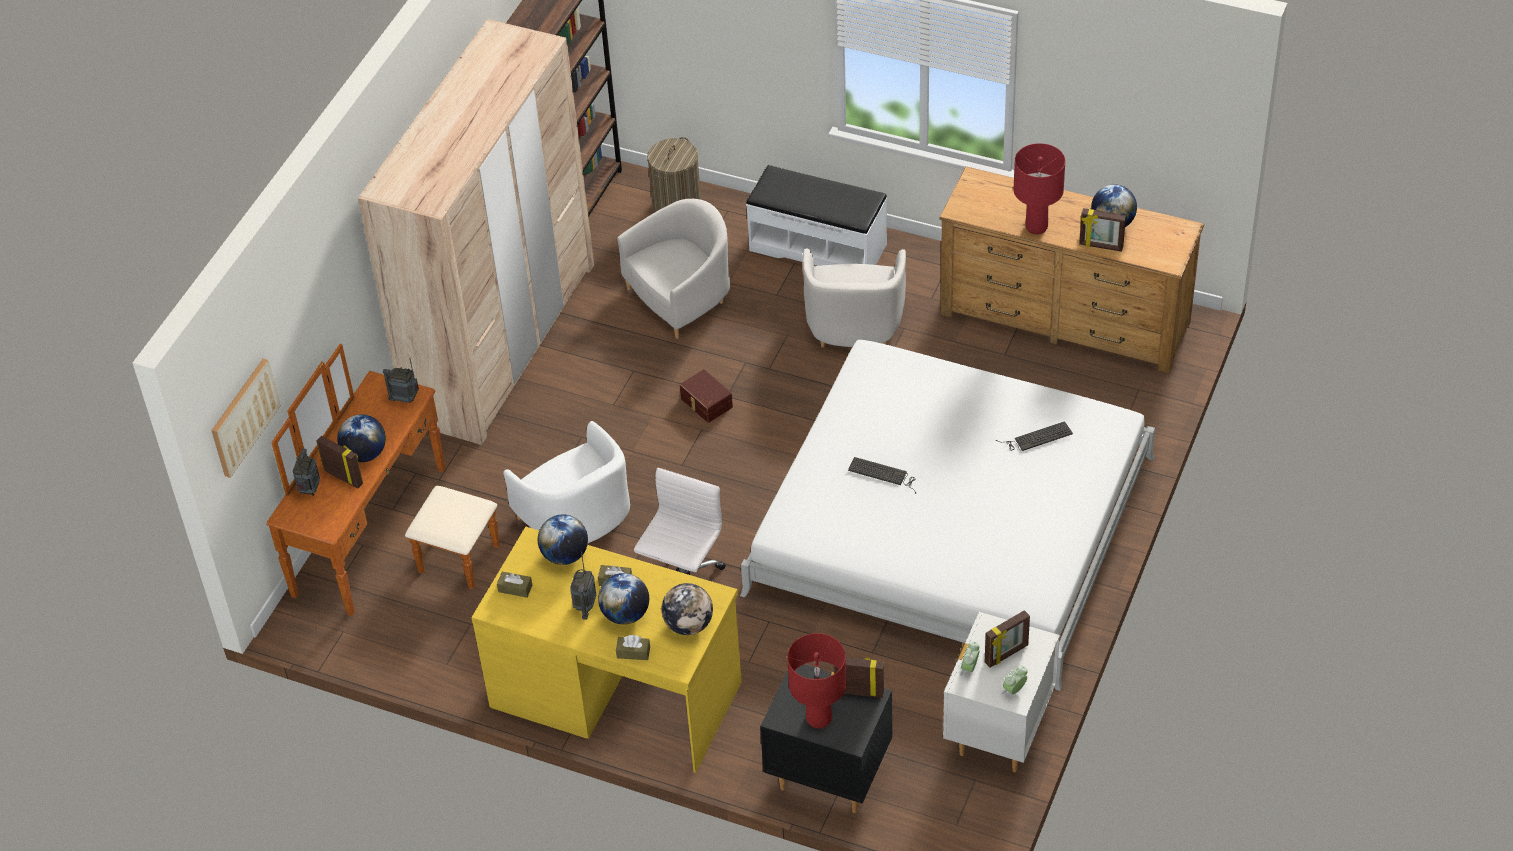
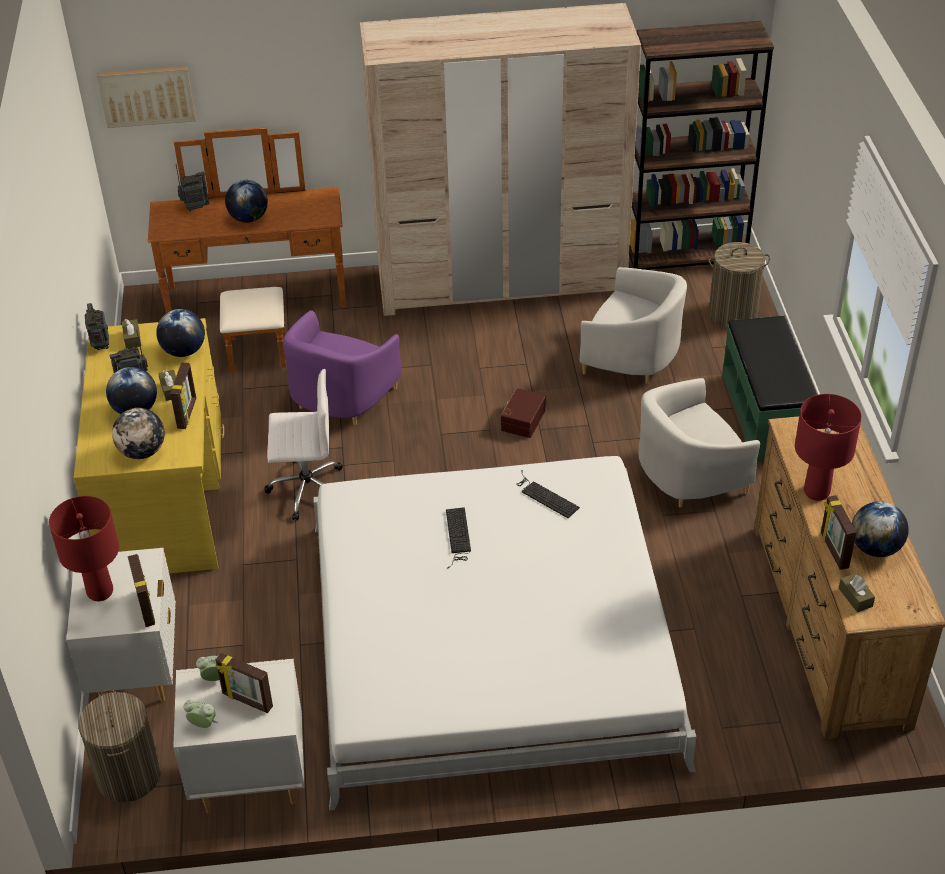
camera: 60 degrees right, 5 degrees down
(344, 477) = (218, 218): picture frame -> picture frame (187, 413)
(405, 399) = (320, 215): radio -> radio (101, 345)
(578, 518) = (341, 398): white armchair -> purple armchair
(633, 652) = (94, 431): brown tissue box -> brown tissue box (855, 597)
(818, 247) = (766, 415): white bench -> green bench
(829, 777) = (137, 671): black nightstand -> white nightstand
(944, 815) = (128, 775): none -> laundry basket
(1036, 438) = (583, 630): keyboard -> keyboard (545, 496)

